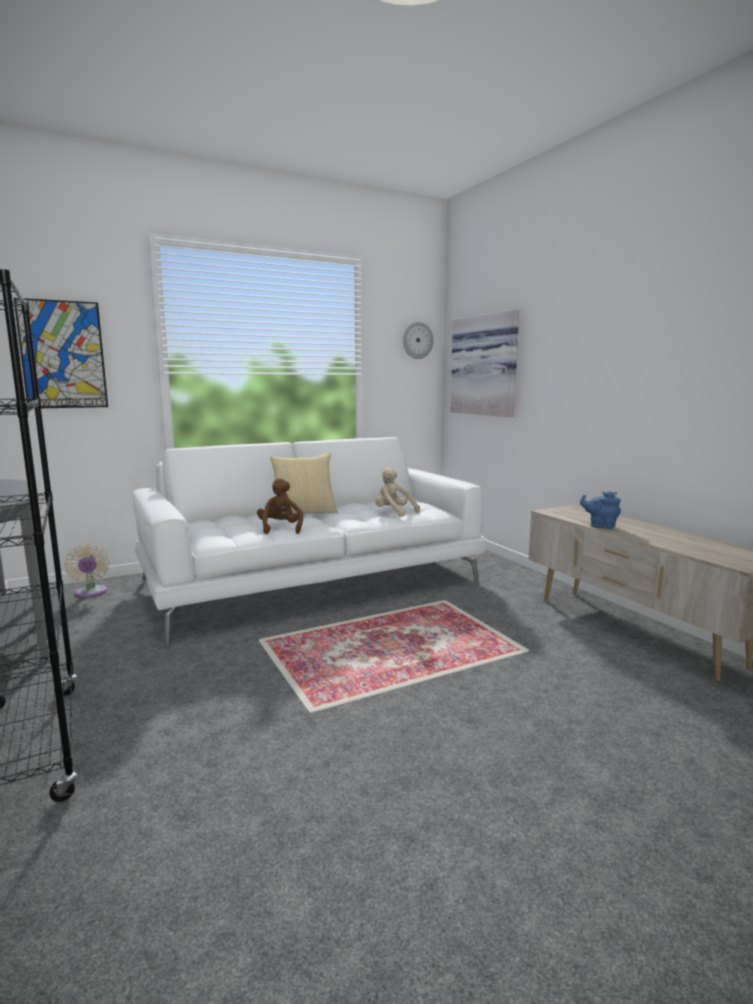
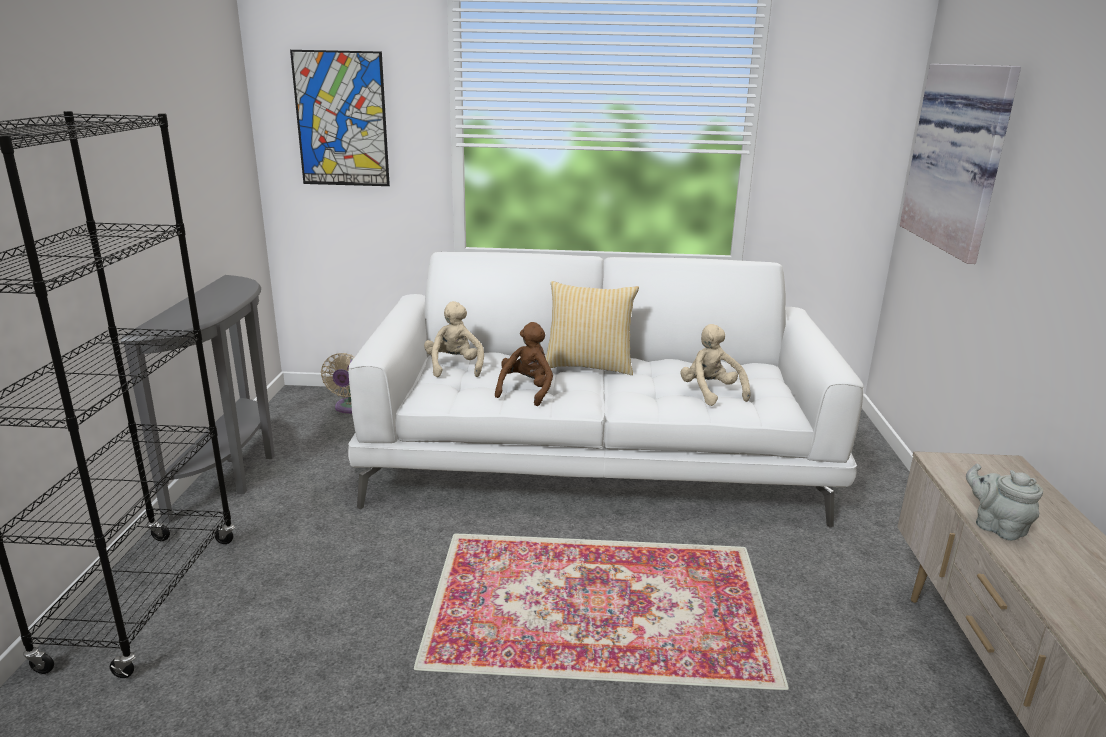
camera: 30 degrees right, 10 degrees up
(212, 526) = (454, 367): none -> beige plush toy
(417, 340) = (865, 96): wall clock -> none
(600, 526) = (996, 527): blue teapot -> grey teapot

